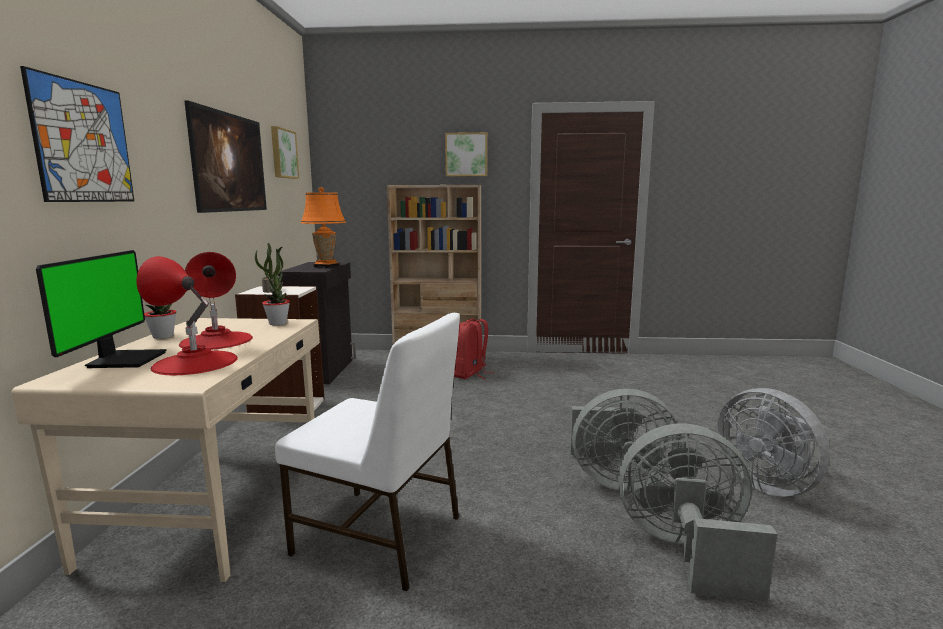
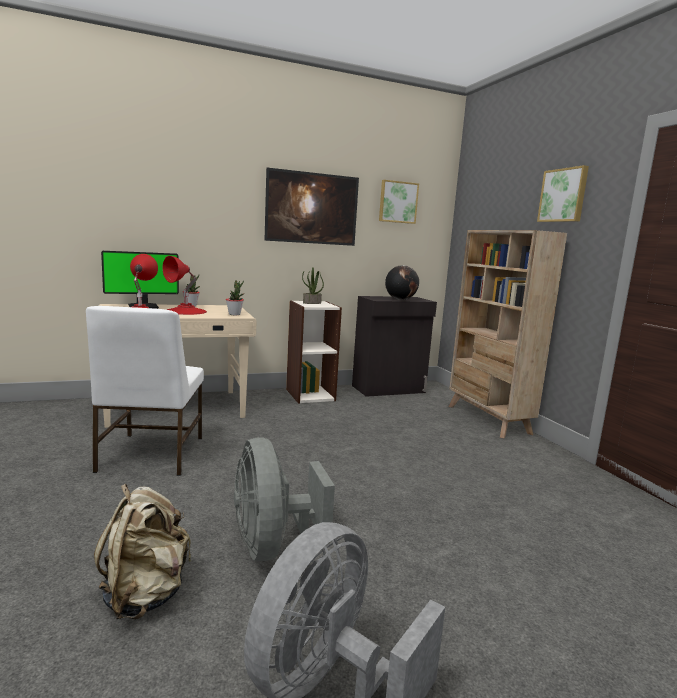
camera: 65 degrees right, 0 degrees up
(83, 142) = (171, 196): picture -> none
(326, 266) = (400, 299): orange table lamp -> globe
(468, 374) = (461, 439): red backpack -> none
(686, 551) = (146, 594): grey fan -> beige backpack

